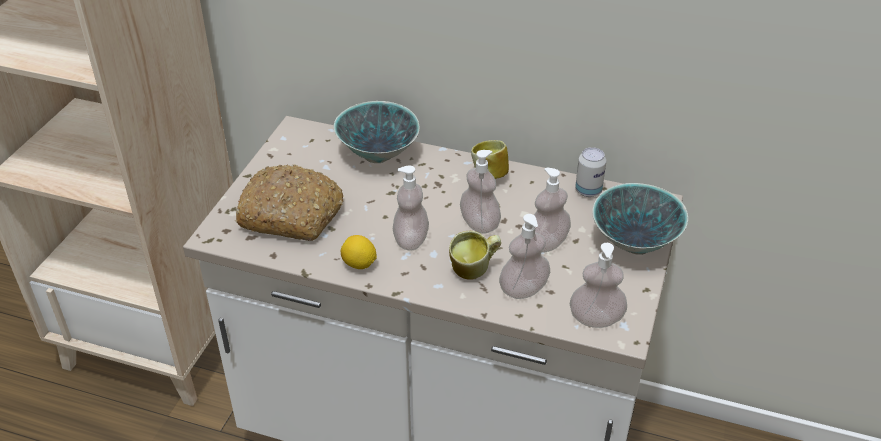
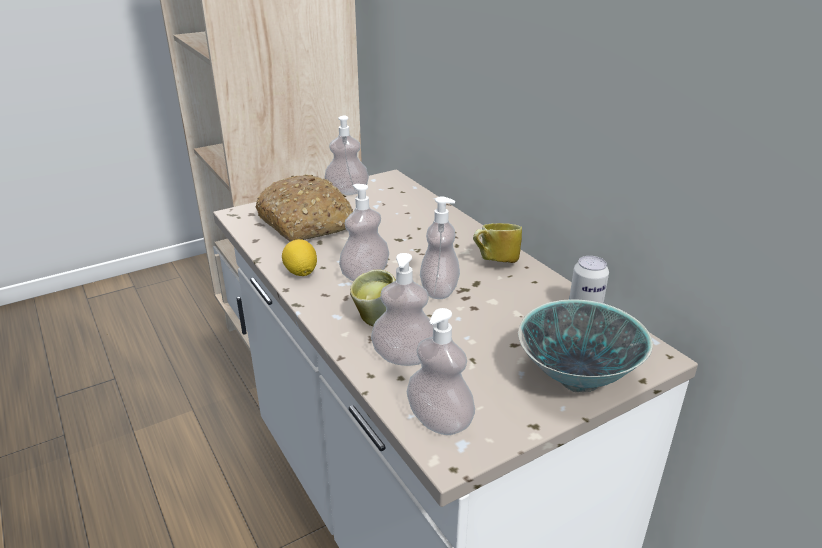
camera: 40 degrees right, 10 degrees down
(377, 154) = (426, 213): bowl -> none
(546, 243) = (481, 333): soap dispenser -> soap dispenser (347, 192)

